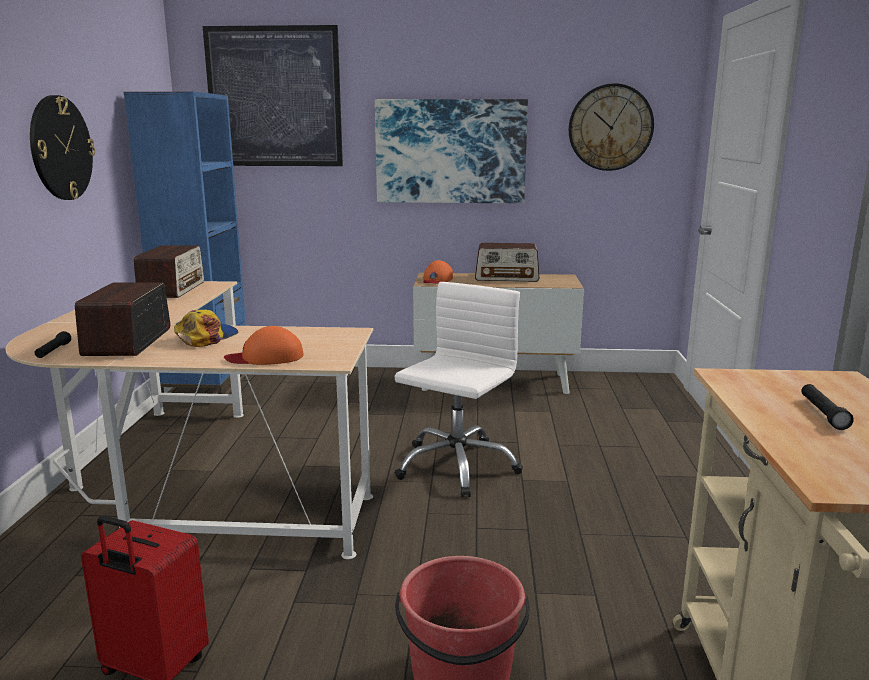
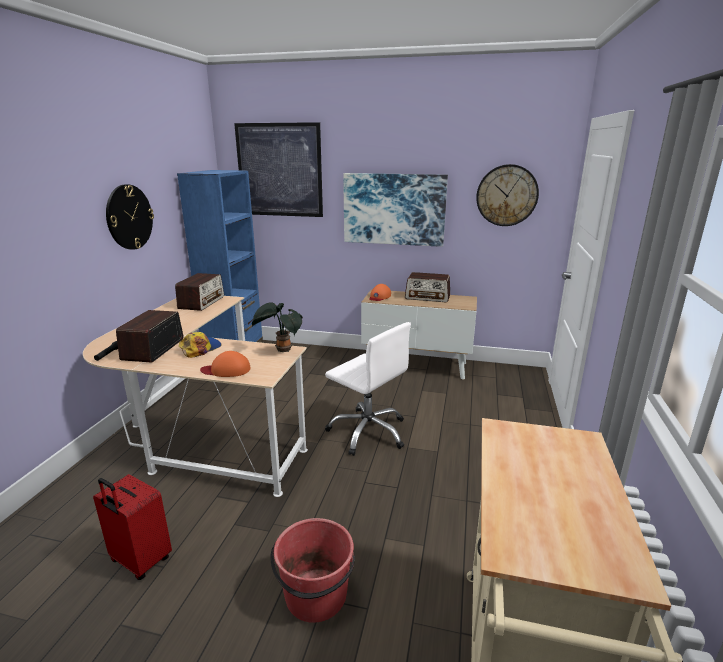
camera: 10 degrees right, 5 degrees up
(337, 332) = (281, 350): none -> potted plant
(456, 466) = (368, 431): white office chair -> white office chair turned 90 degrees clockwise
(823, 413) = (546, 476): black flashlight -> none

